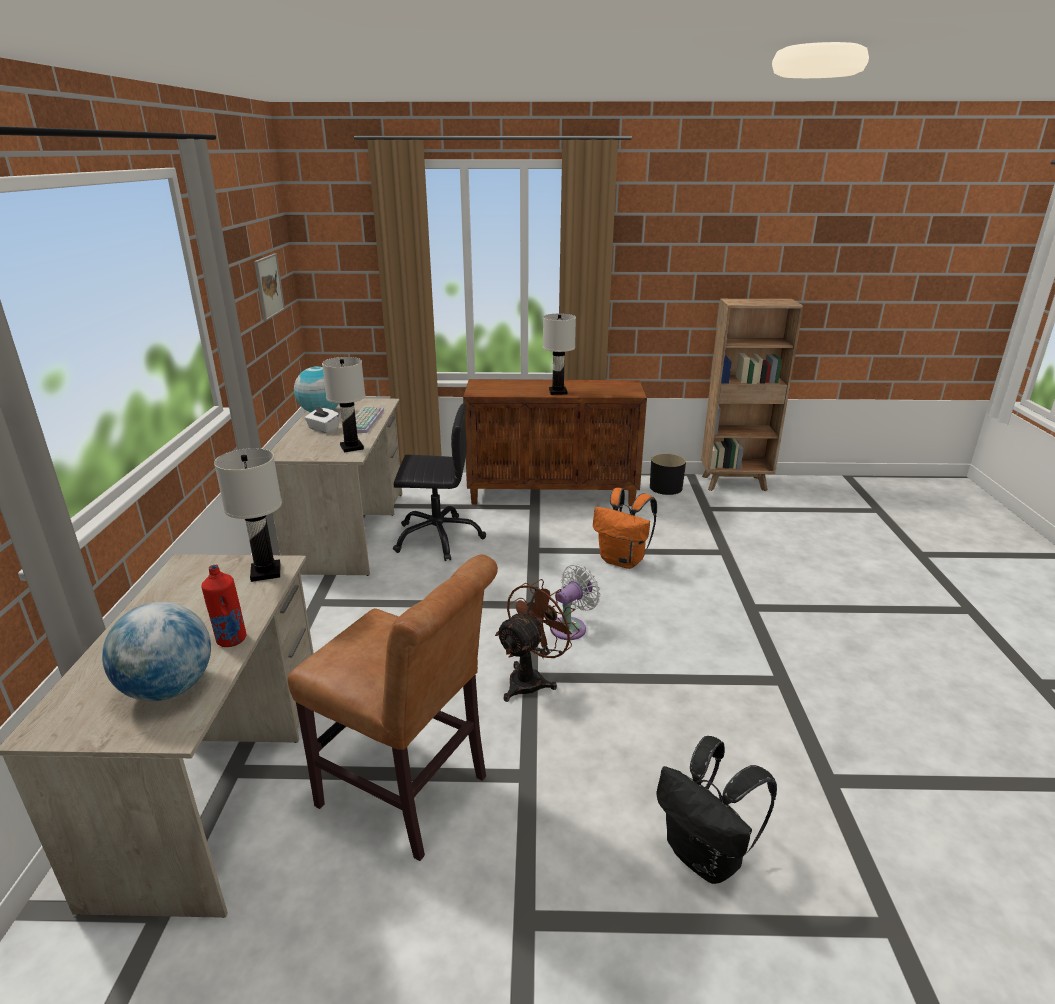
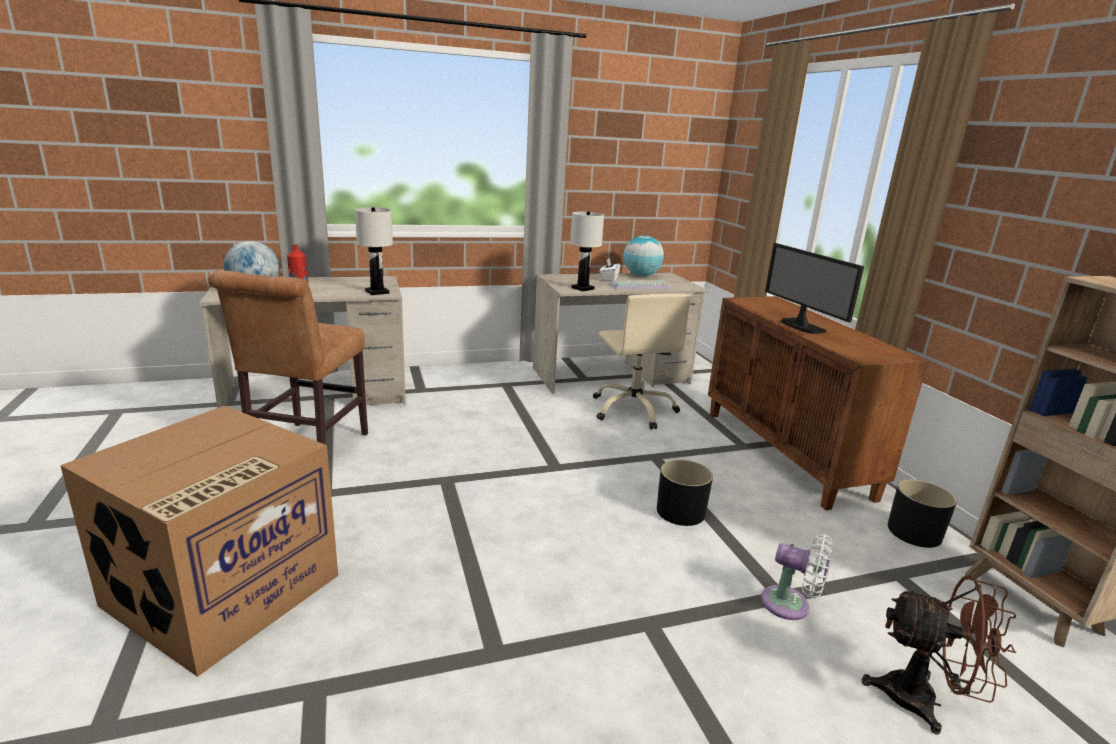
camera: 70 degrees right, 5 degrees down
(269, 286) = (660, 168): picture -> none
(438, 537) = (633, 410): black office chair -> beige office chair
(532, 679) = (443, 481): brown fan -> brown fan (923, 701)
(558, 392) = (800, 326): white table lamp -> monitor
(571, 627) = (530, 492): white fan -> white fan (790, 605)
(623, 560) = (681, 512): orange backpack -> black planter
(706, 856) = (222, 592): black backpack -> cardboard box

